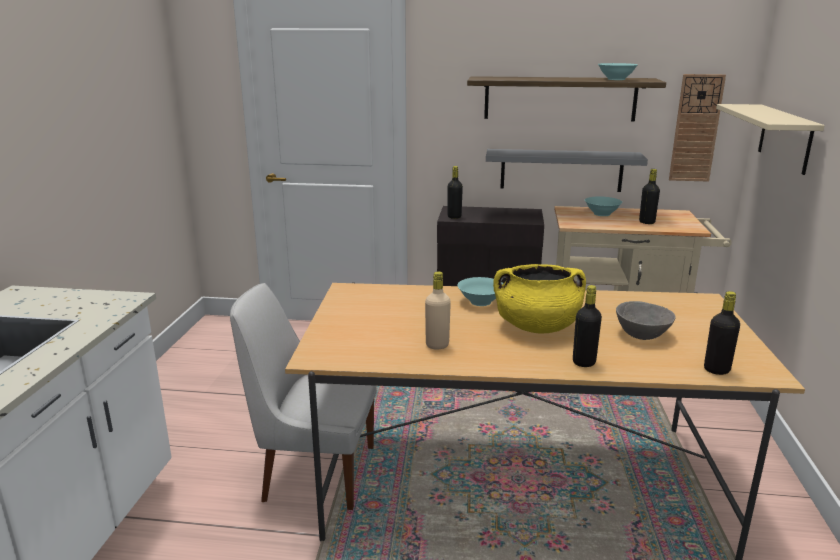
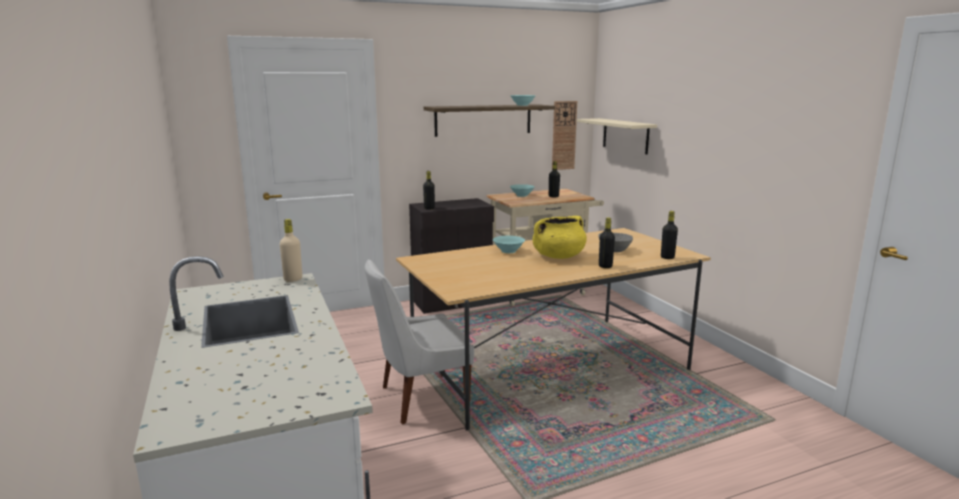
camera: 30 degrees left, 5 degrees down
(437, 345) = (518, 274): beige bottle -> beige bottle (293, 279)
(561, 170) = (487, 169): grey shelf -> none

